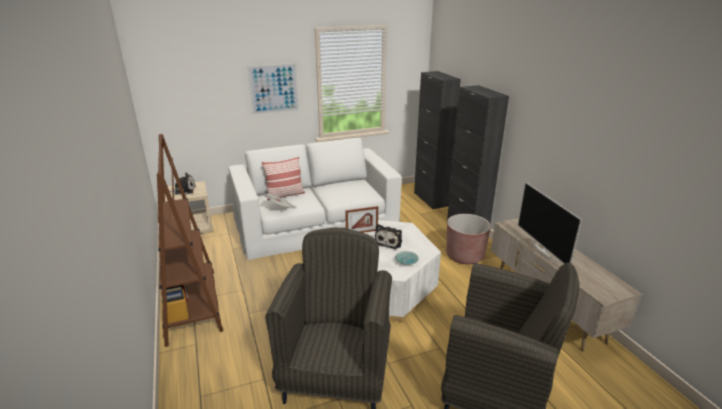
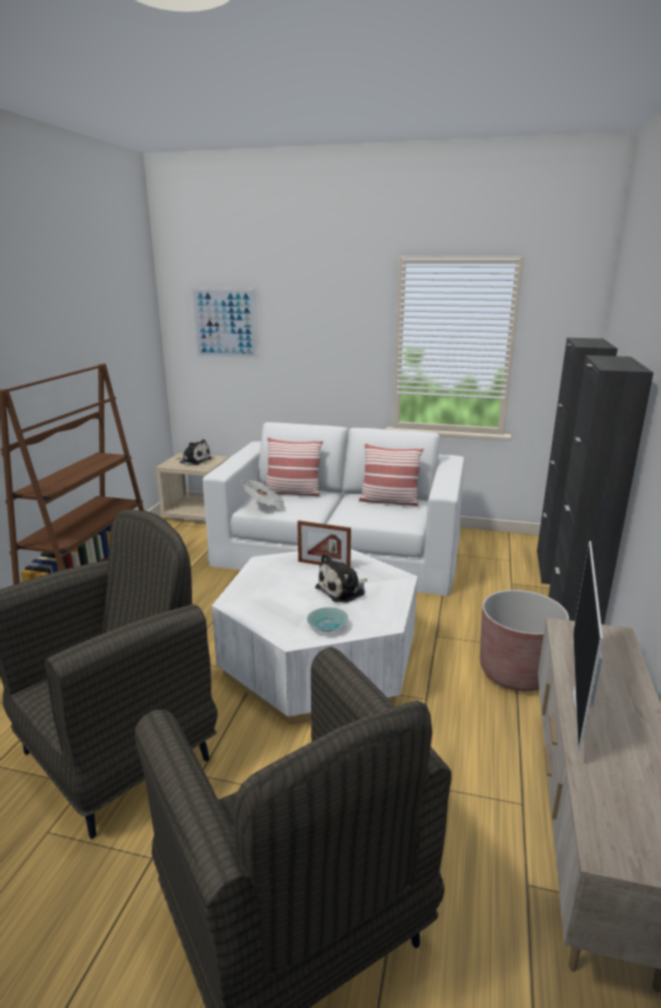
camera: 35 degrees right, 5 degrees down
(274, 88) = (331, 343): picture -> picture (225, 323)
(347, 185) = (389, 501): none -> pillow

